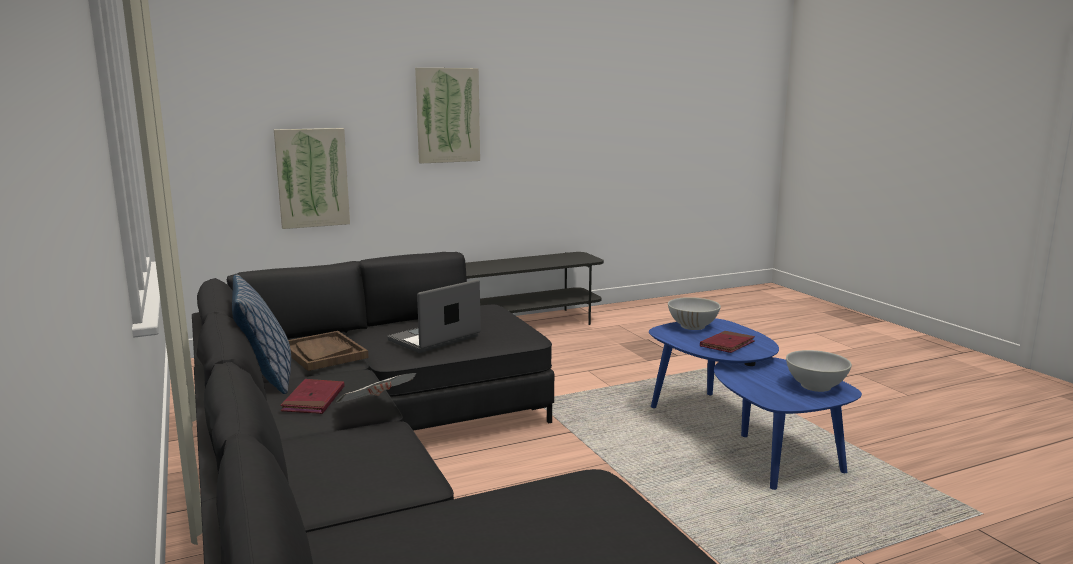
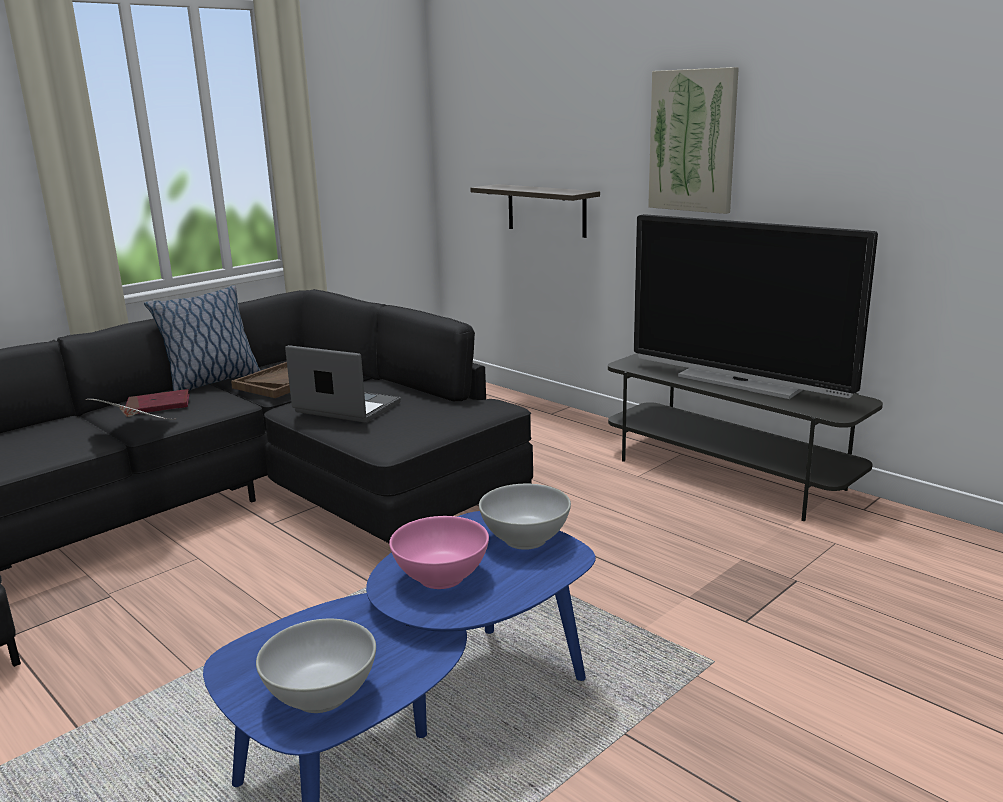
camera: 70 degrees right, 5 degrees up
(312, 177) = (546, 210): picture -> shelf
(521, 263) = (739, 382): none -> television
(727, 345) = (441, 577): red book -> pink bowl

